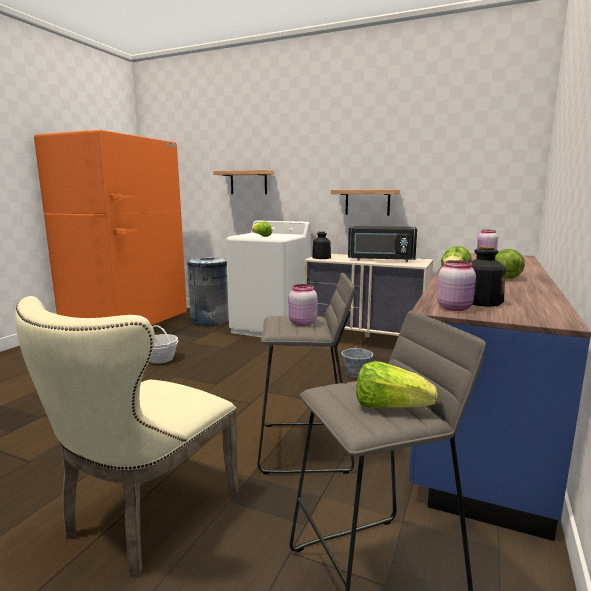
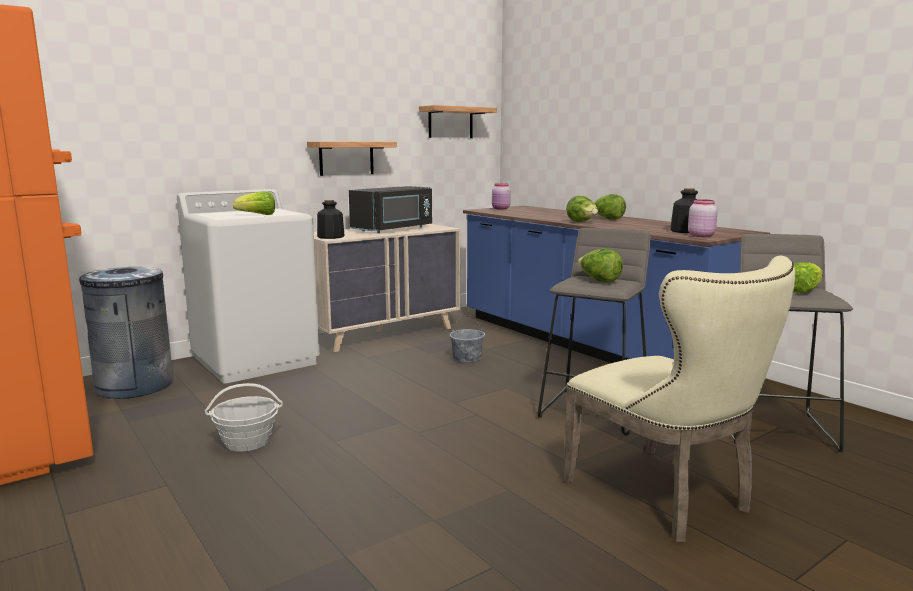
camera: 60 degrees left, 0 degrees up
(248, 182) = (152, 128): shelf -> shelf (450, 122)
(302, 323) = (599, 281): pink jar -> lettuce

